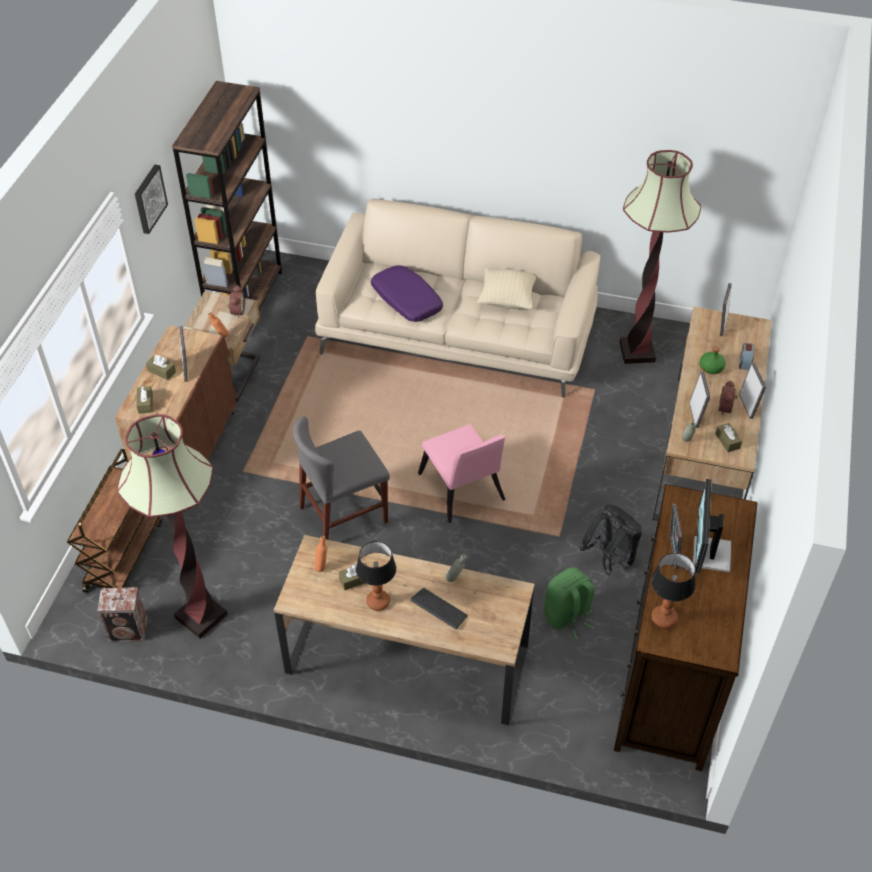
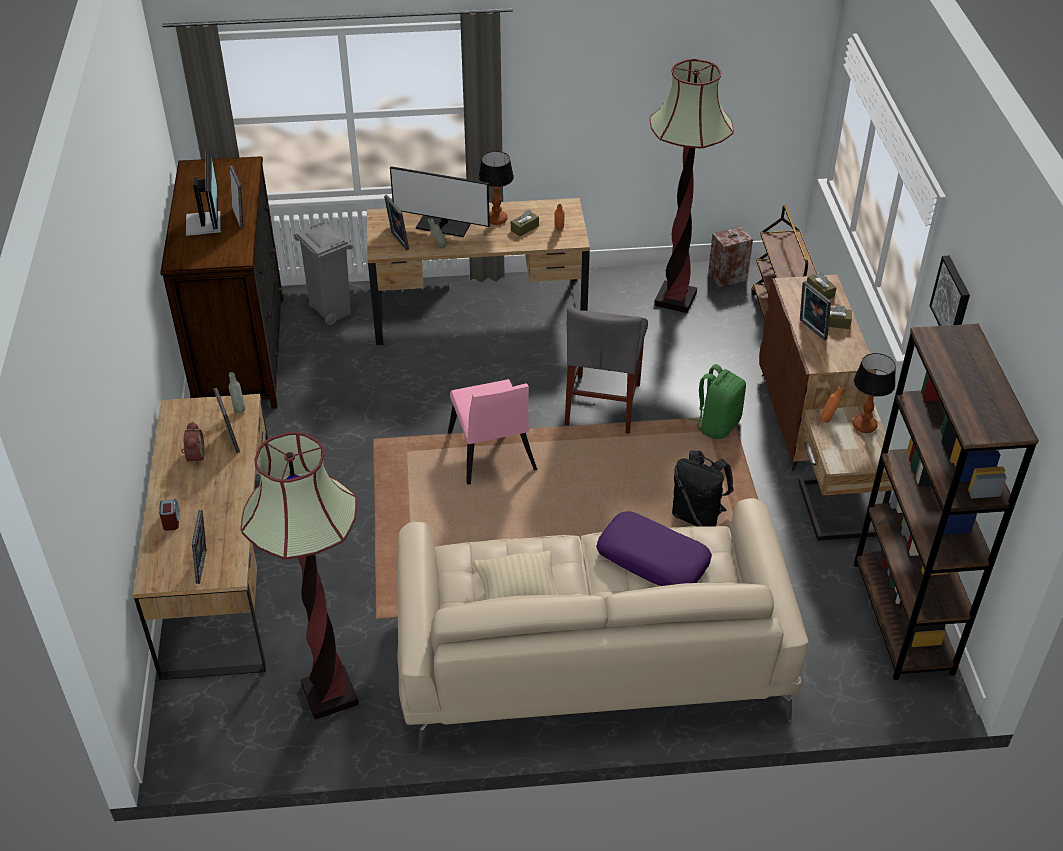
camera: 160 degrees right, 5 degrees down
(237, 311) = (837, 453): alarm clock -> none
(344, 514) = (603, 404): grey chair -> grey chair turned 150 degrees clockwise
(439, 609) = (443, 226): keyboard -> monitor
(462, 491) = (492, 456): pink chair -> pink chair turned 150 degrees counterclockwise
(564, 711) = (331, 312): none -> grey trash can
(567, 616) = (345, 376): green backpack -> green backpack (717, 424)
(610, 559) = (314, 432): black backpack -> black backpack (698, 515)
(664, 618) = (241, 177): table lamp -> table lamp (864, 425)
(711, 367) = (215, 502): green bottle -> none
(727, 441) = (192, 420): brown tissue box -> none
(747, 406) = (168, 465): picture frame -> picture frame (398, 241)

